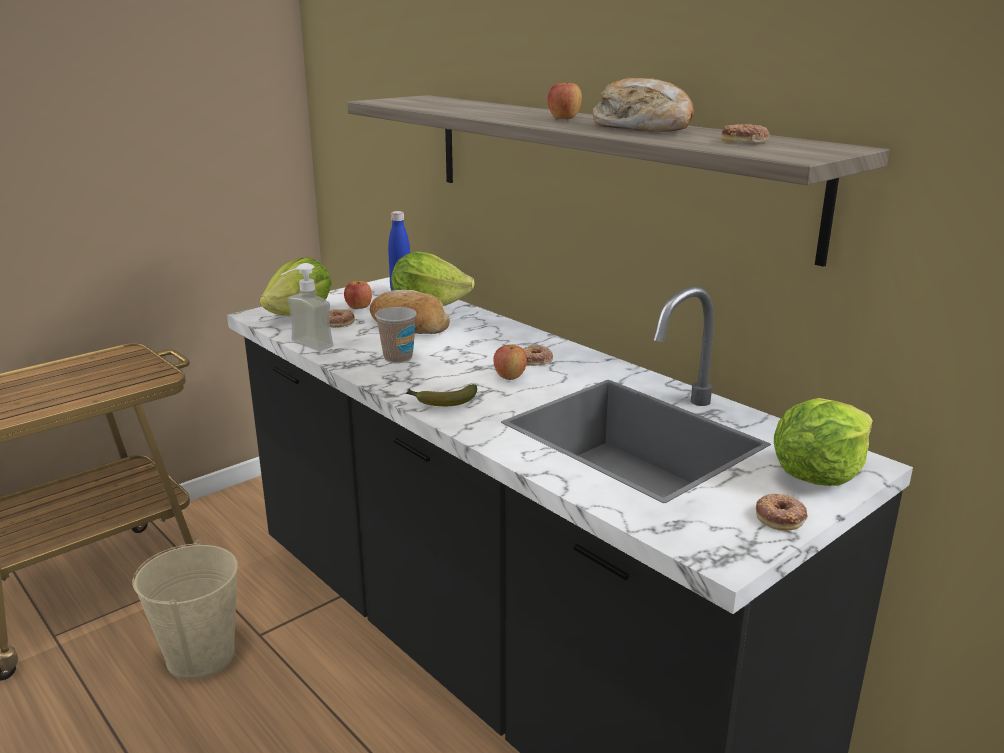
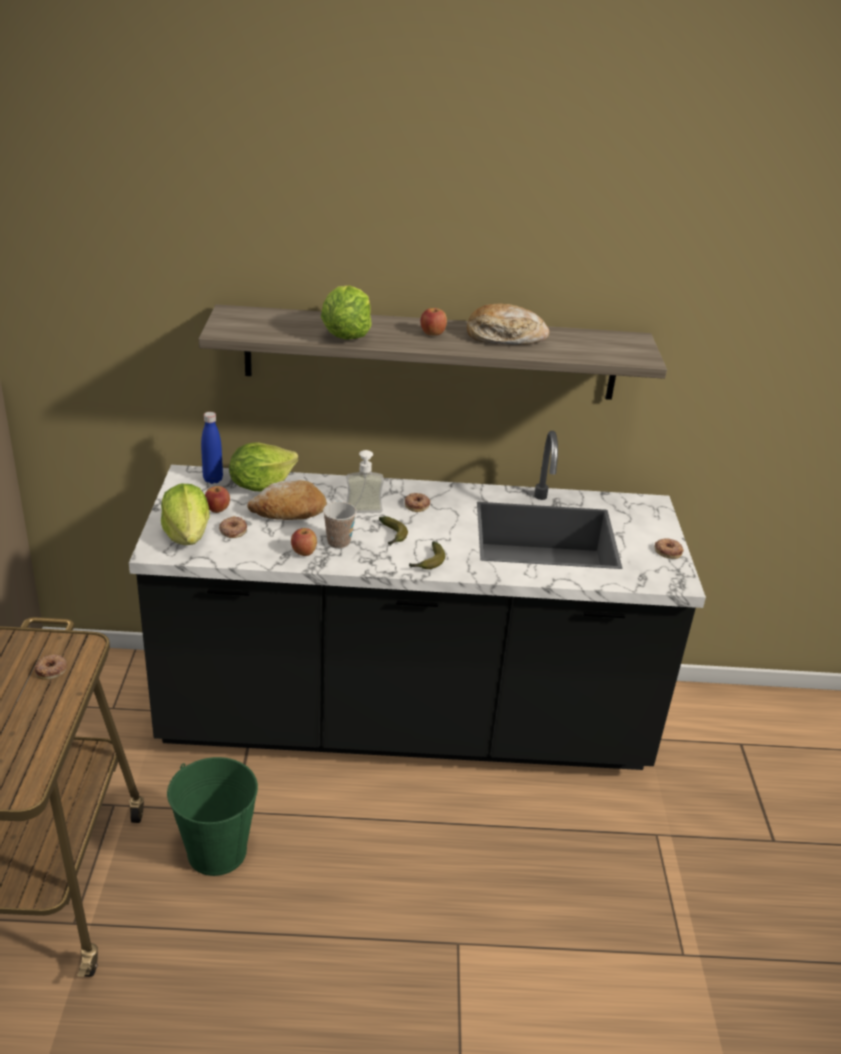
camera: 50 degrees left, 10 degrees up
(201, 656) = (217, 851): beige bucket -> green bucket
(304, 347) = (260, 563): soap dispenser -> soap dispenser (364, 513)
(456, 372) = (392, 536): none -> banana
(509, 377) = (427, 525): apple -> apple (303, 552)
(745, 141) = (587, 343): donut -> donut (51, 669)
(818, 475) = (648, 519): lettuce -> lettuce (346, 335)

